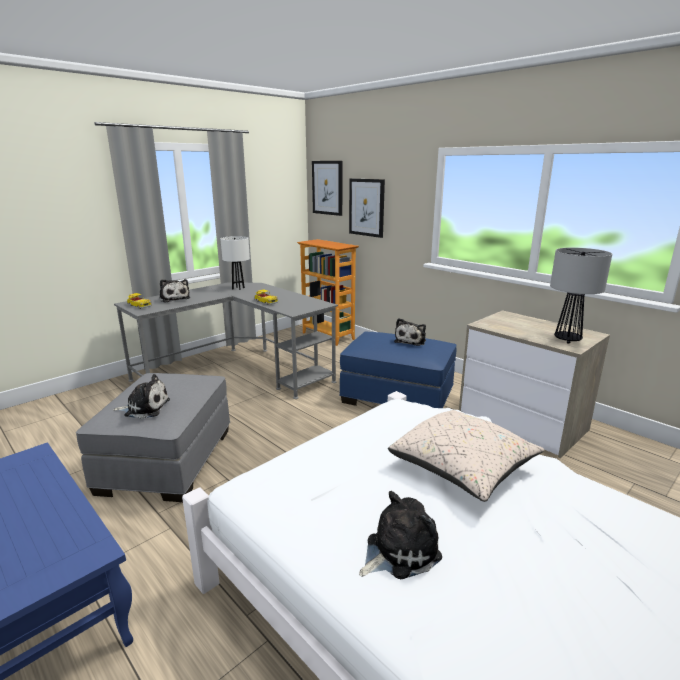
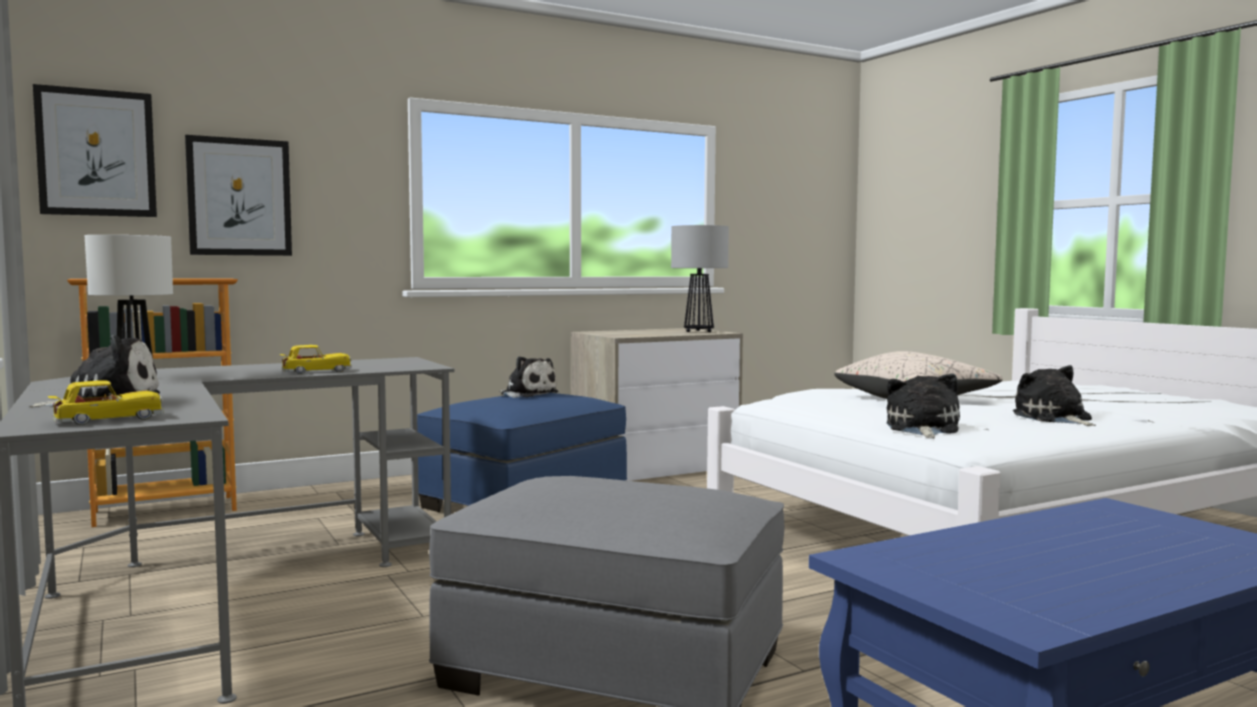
camera: 75 degrees left, 15 degrees down
(145, 408) = (683, 499): plush toy -> plush toy (922, 429)

